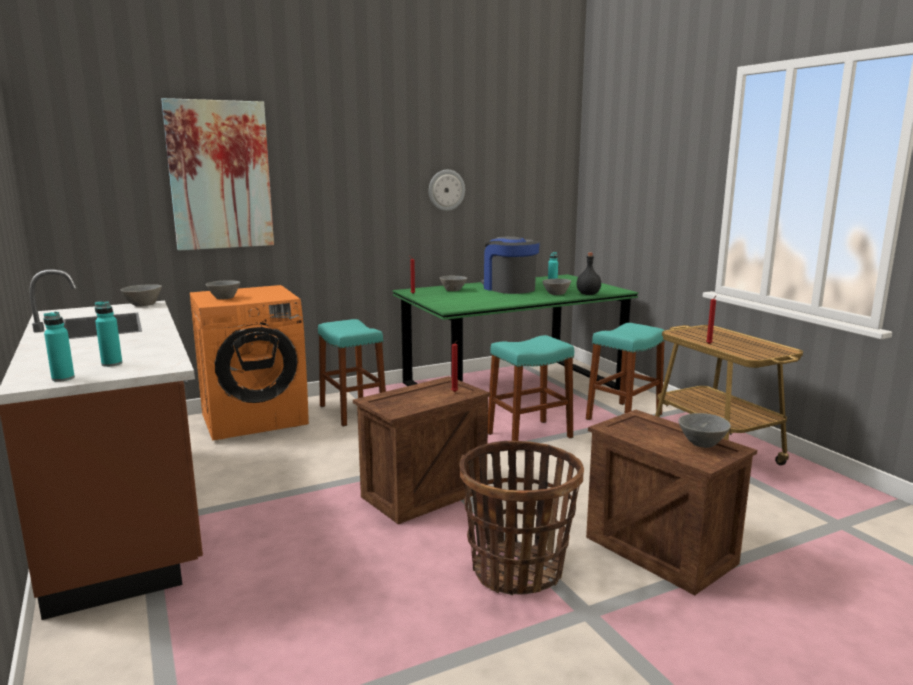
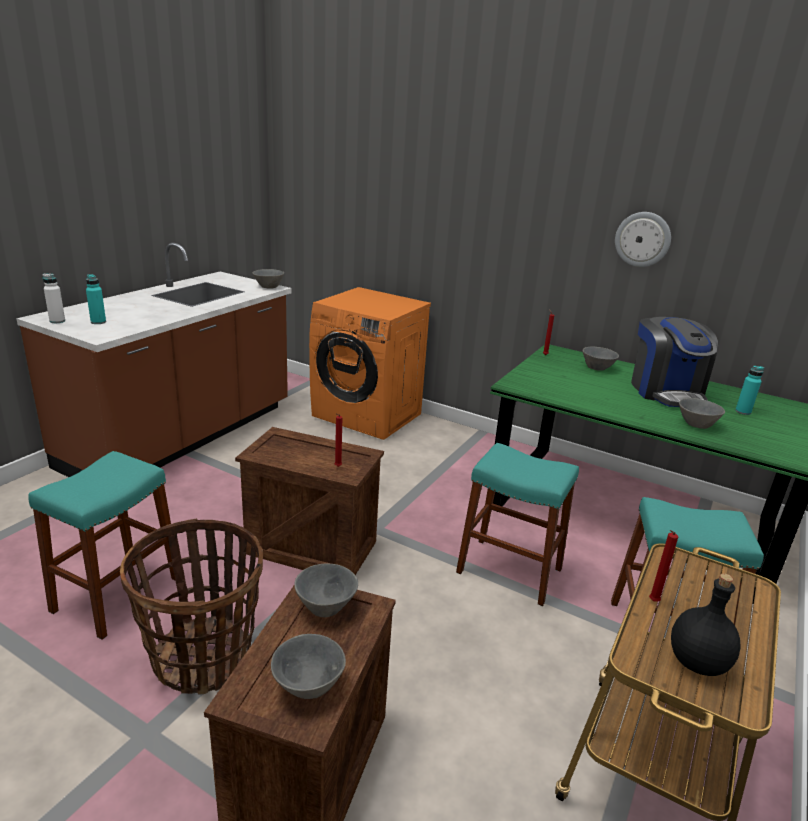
camera: 55 degrees right, 10 degrees up
(63, 378) = (57, 321): turquoise bottle -> white bottle
(220, 175) = (397, 183): picture -> none
(225, 298) = (355, 300): grey bowl -> grey bowl (327, 606)
(352, 411) = (438, 449): turquoise stool -> turquoise stool (117, 594)
(508, 288) = (666, 392): coffee machine -> coffee machine turned 150 degrees clockwise
(587, 294) = (738, 444): black bottle -> black bottle (696, 662)

